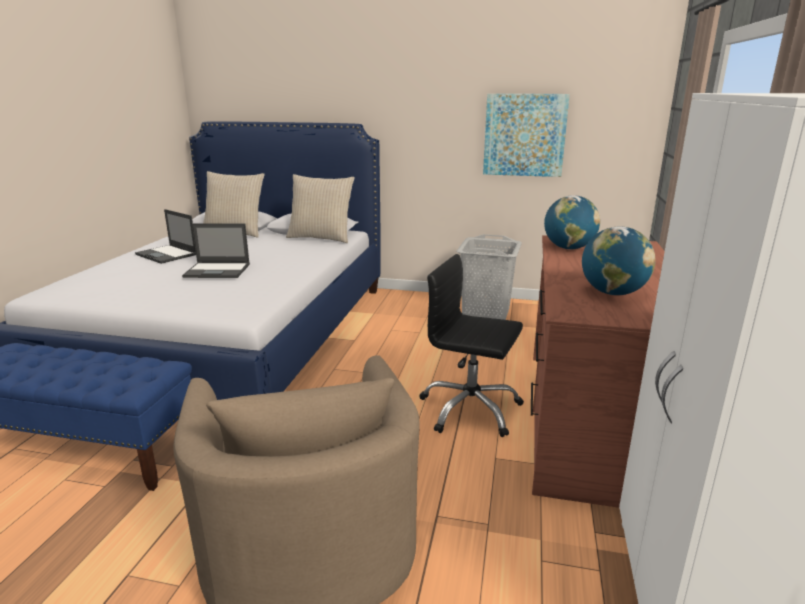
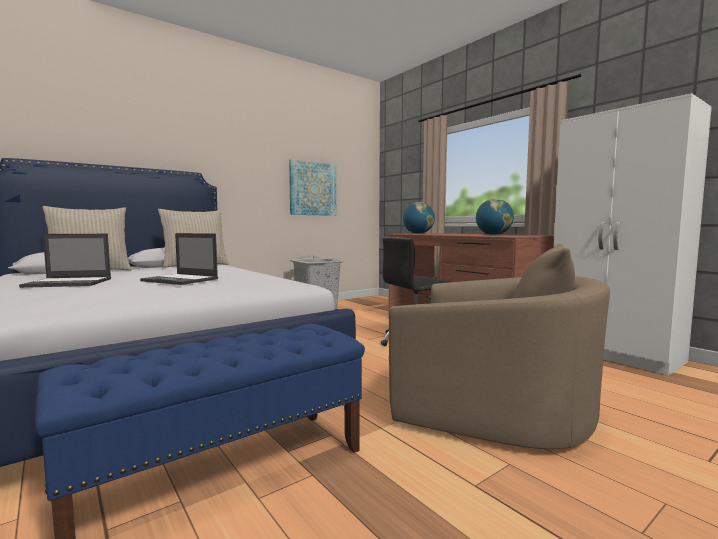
camera: 50 degrees left, 15 degrees down
(218, 270) = (181, 280): laptop -> laptop turned 75 degrees clockwise

